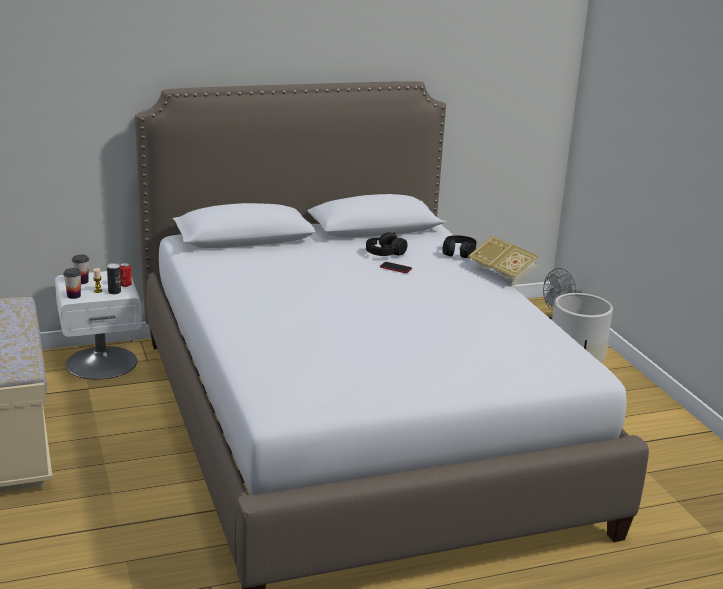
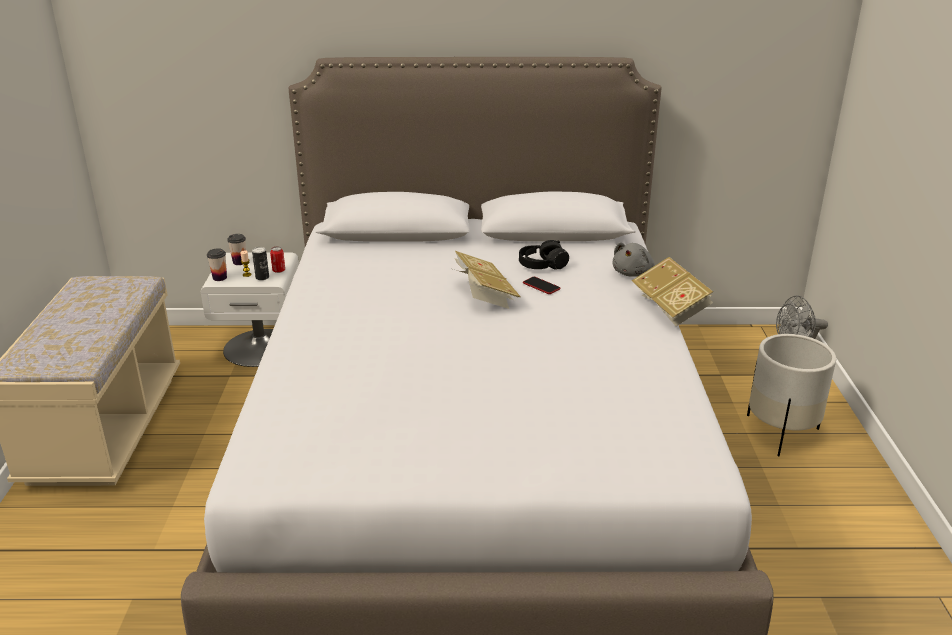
camera: 20 degrees right, 5 degrees up
(356, 279) = (484, 296): none -> book
(458, 253) = (633, 273): black headphones -> grey plush toy

